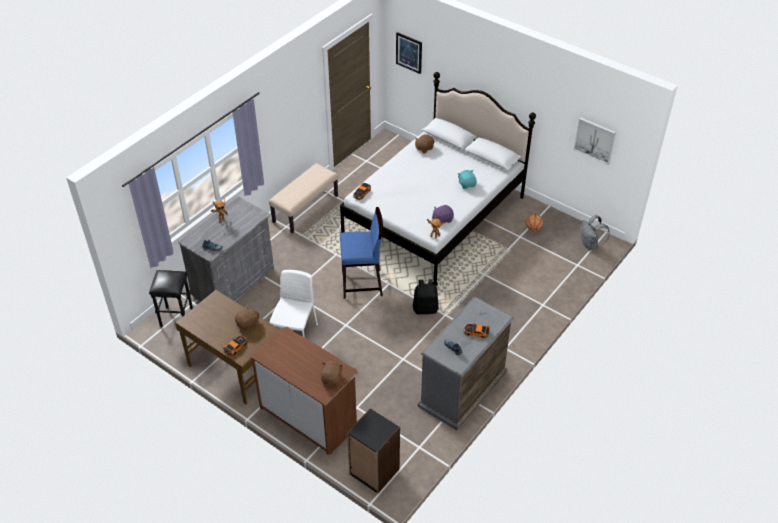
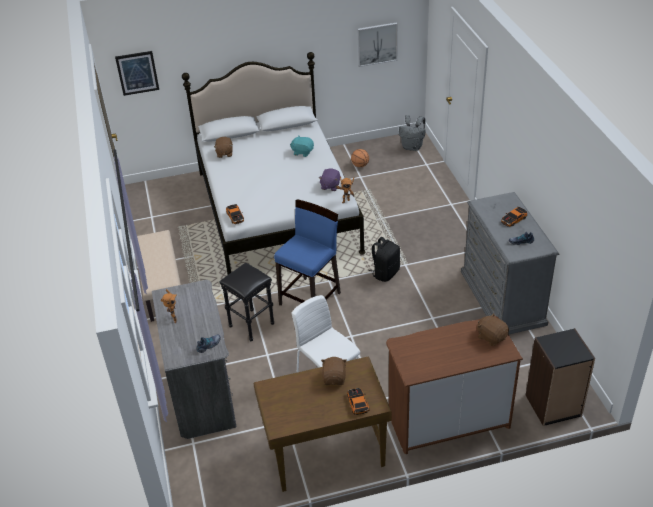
camera: 50 degrees left, 5 degrees down
(177, 318) = (200, 468): black stool -> black stool (252, 325)

